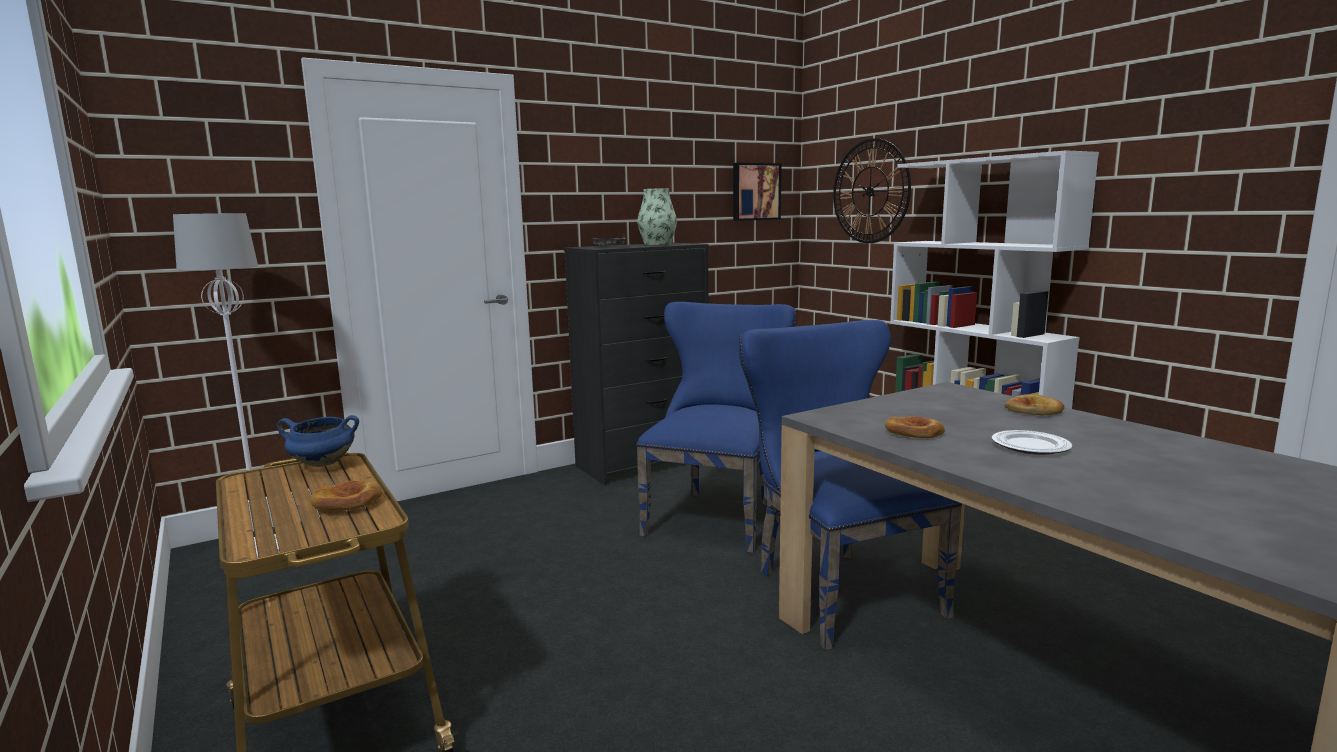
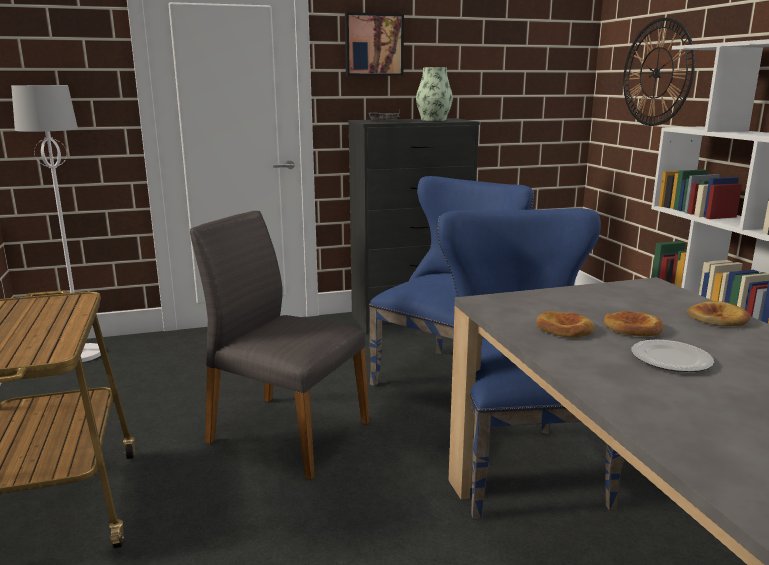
camera: 15 degrees right, 5 degrees up
(322, 464) = (62, 299): blue cooking pot -> none
(347, 501) = (48, 334): bread -> bread (633, 328)
(575, 598) = (286, 432): none -> grey chair
(755, 192) = (546, 70): picture -> picture (373, 45)

